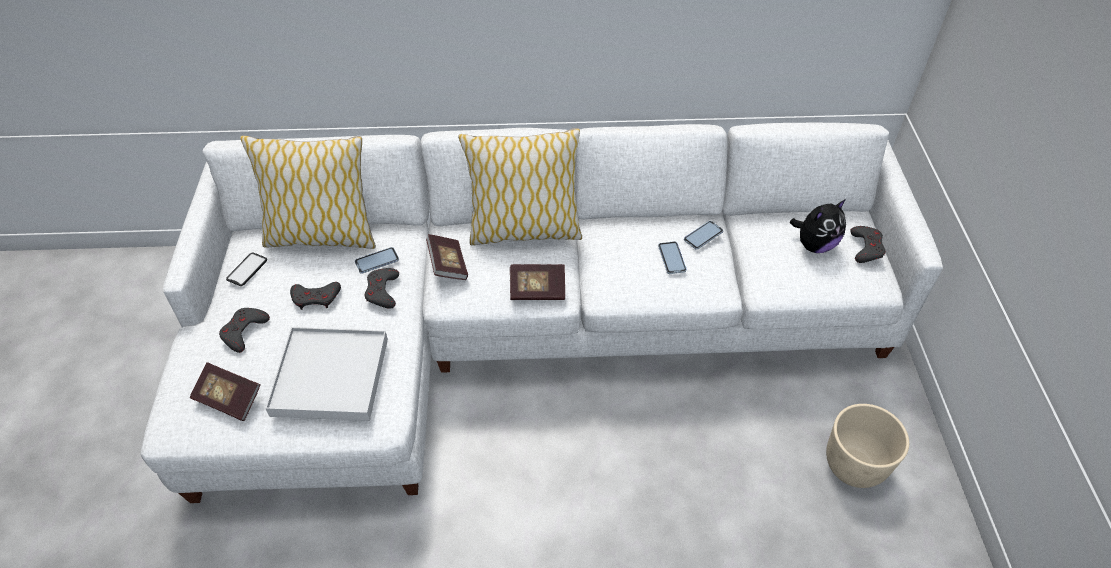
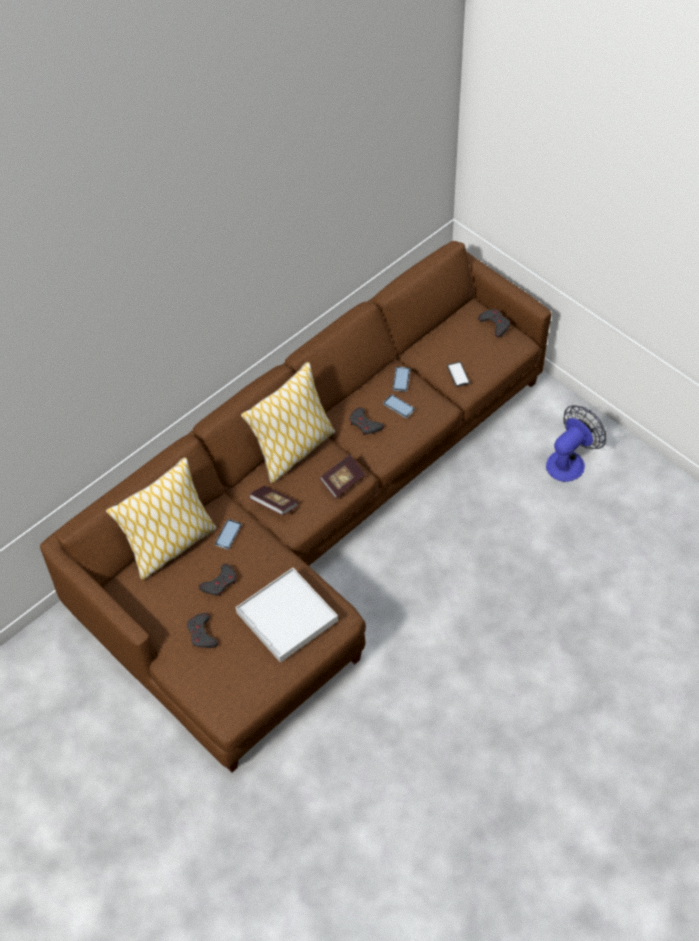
camera: 40 degrees left, 5 degrees up
(229, 399) = (244, 673): book -> none
(247, 270) = (151, 601): phone -> phone (458, 374)
(382, 291) = (254, 549): grey game controller -> grey game controller (365, 424)
(515, 328) = (308, 523): white sofa -> brown sofa
(814, 245) = (467, 342): plush toy -> none
(852, 465) = (570, 461): beige planter -> fan

